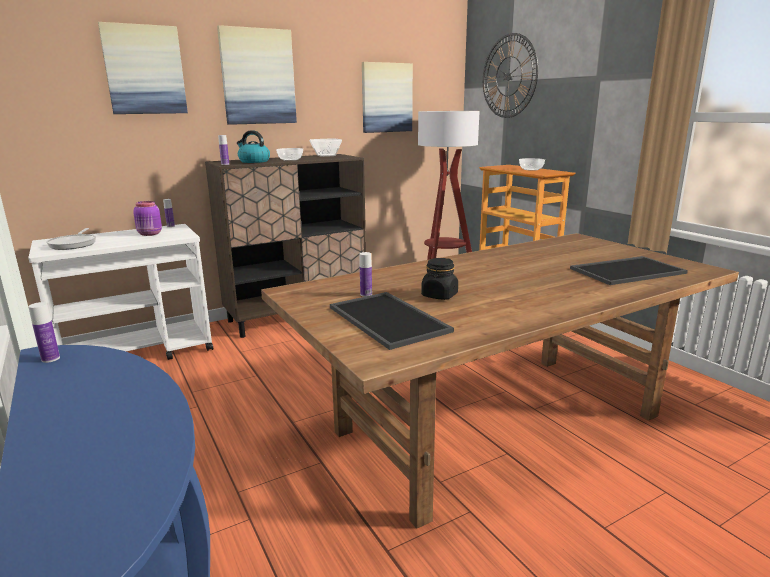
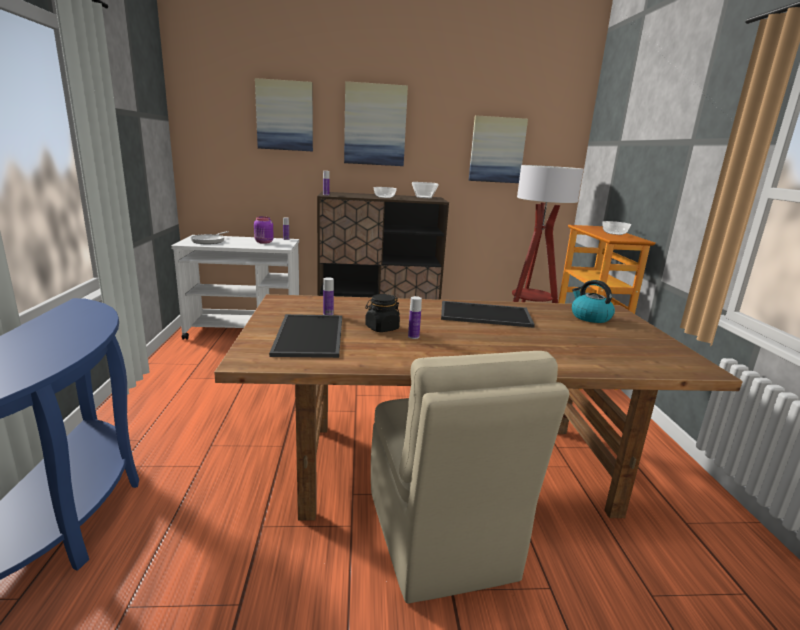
camera: 25 degrees right, 0 degrees up
(50, 359) = (75, 307): bottle -> bottle (413, 336)
(253, 161) = (353, 195): kettle -> kettle (590, 317)
(509, 76) = (620, 135): wall clock -> none
(551, 488) = (439, 537): none -> beige chair
(627, 270) = (602, 349): tray -> tray (486, 314)

